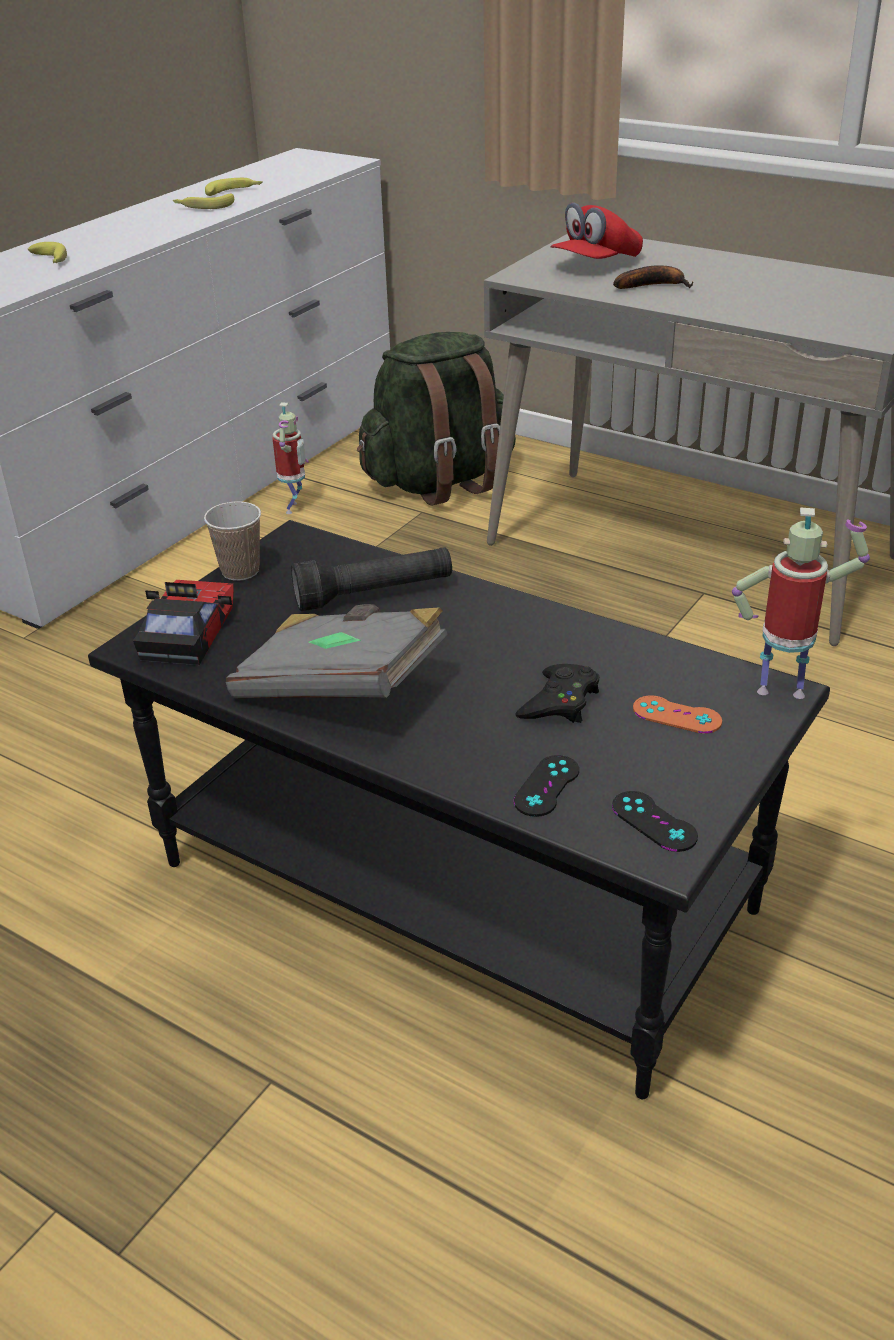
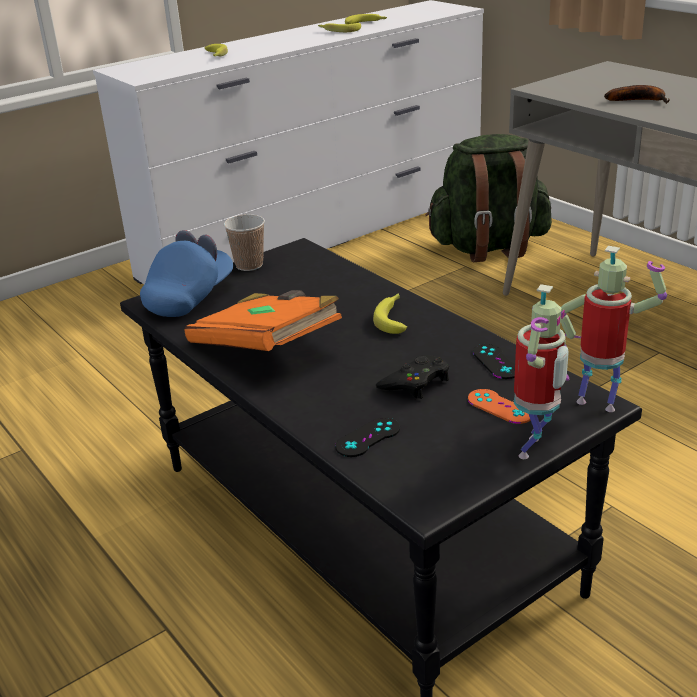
camera: 20 degrees right, 5 degrees down
(187, 631) = (190, 297): toy car -> blue cap
(295, 508) = (376, 252): toy robot -> toy robot (534, 449)
(341, 687) = (266, 347): grey book -> orange book
(374, 594) = (329, 292): black flashlight -> none
(479, 618) = (393, 318): none -> banana
(596, 264) = (604, 84): red cap -> none
(654, 821) = (433, 477): black game controller -> black game controller (496, 361)

